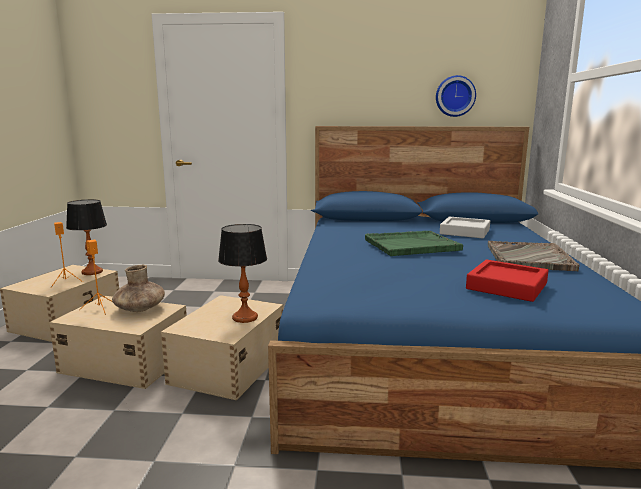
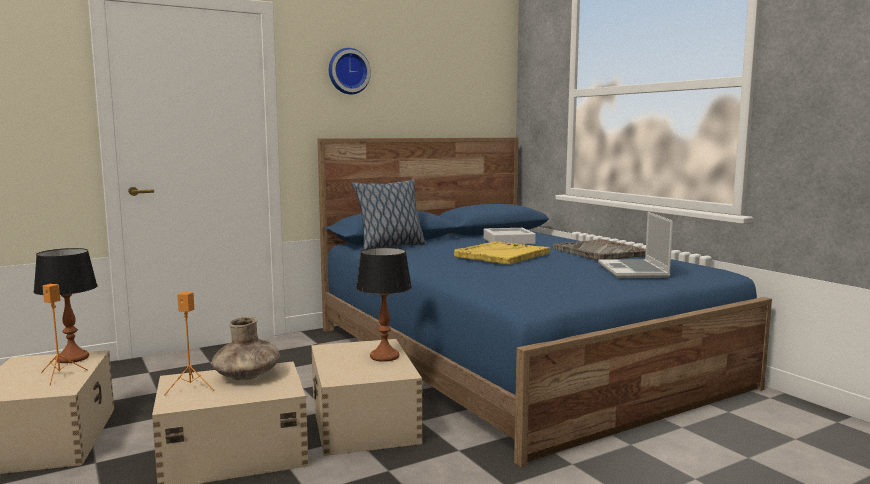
camera: 35 degrees left, 5 degrees down
(349, 223) = (390, 246): none -> pillow
(410, 245) = (501, 255): green tray -> yellow tray
(455, 96) = (451, 106): wall clock -> wall clock (348, 71)
(506, 286) = (634, 271): red tray -> laptop

